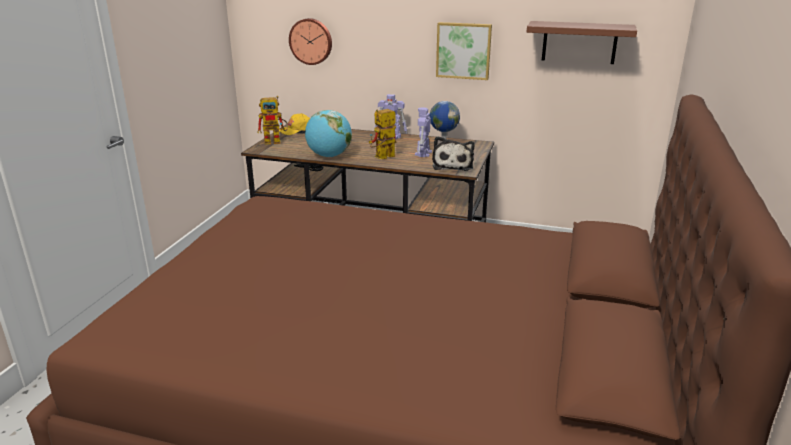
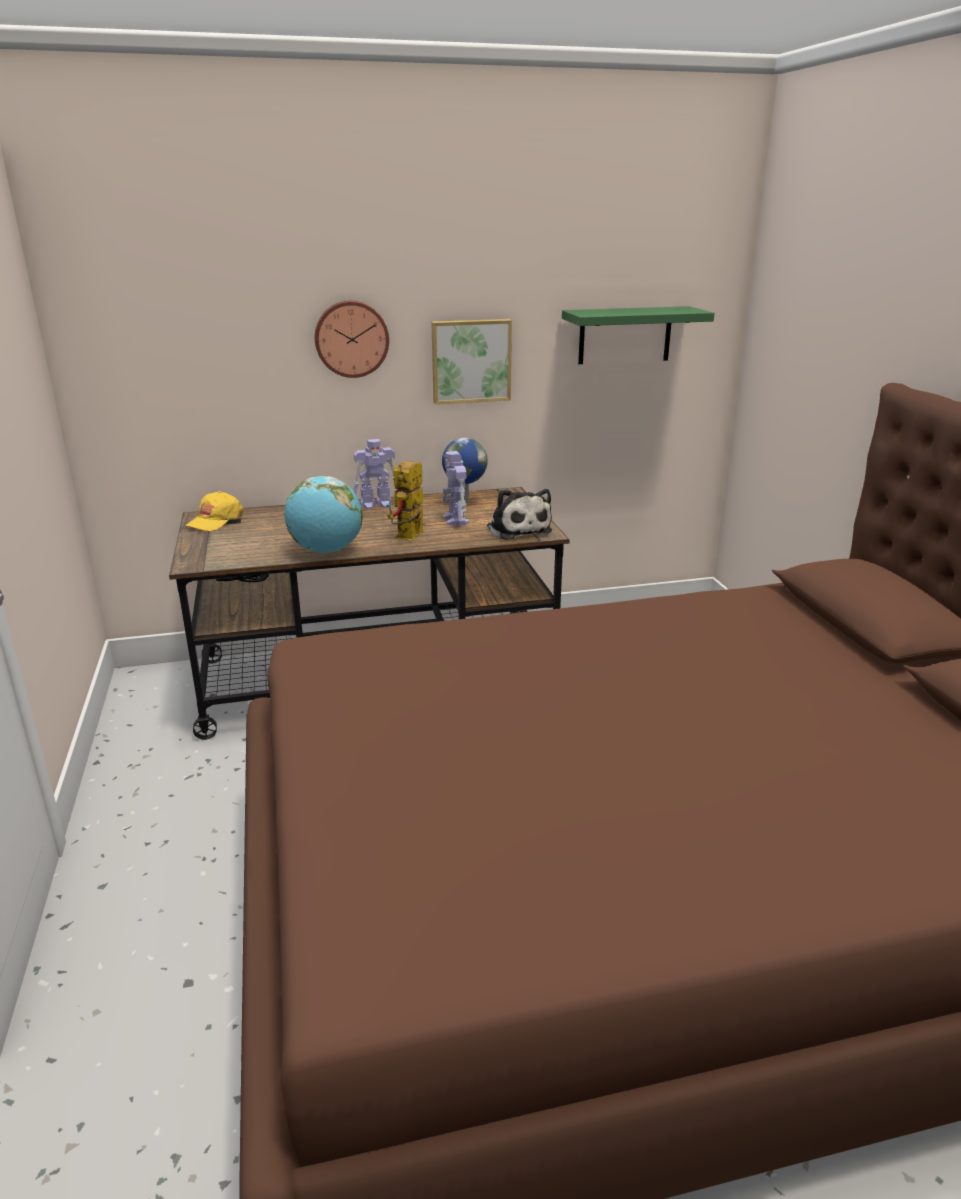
camera: 30 degrees left, 0 degrees up
(276, 141) = (205, 544): toy robot -> none
(311, 41) = (217, 369): wall clock -> wall clock (351, 339)
(579, 42) = (625, 335): brown shelf -> green shelf

